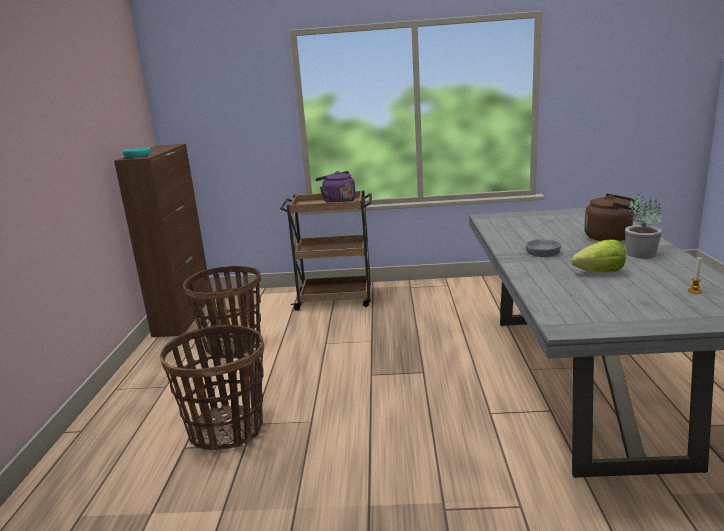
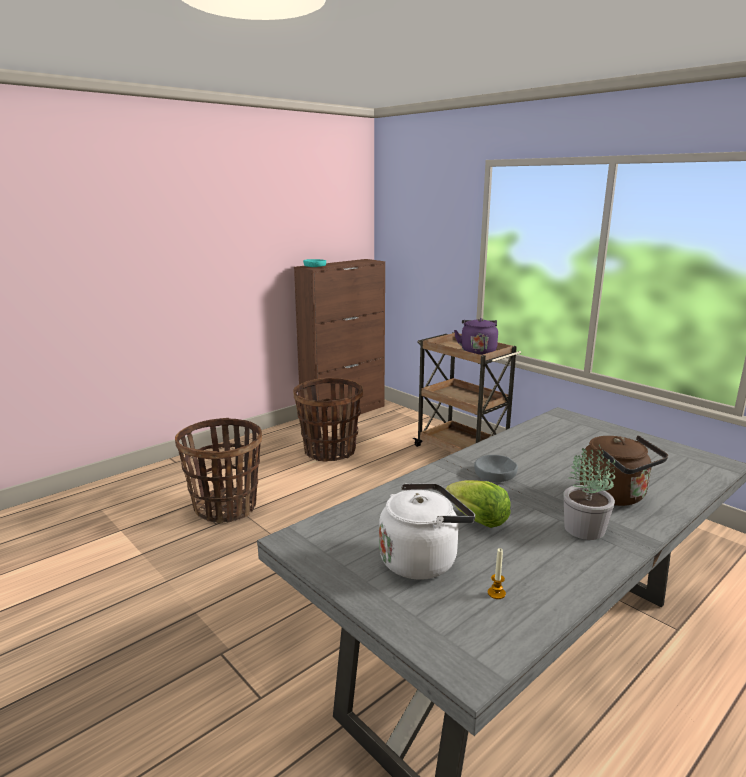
camera: 45 degrees right, 0 degrees up
(636, 298) = (422, 559): none -> white kettle

